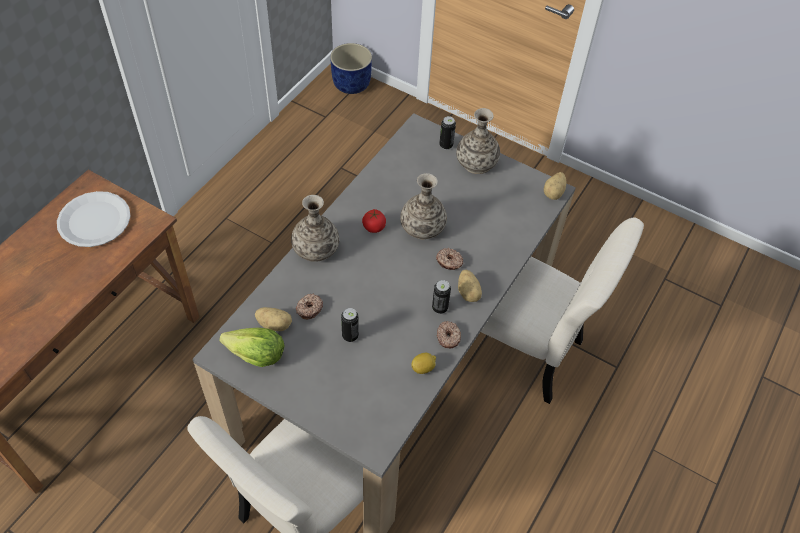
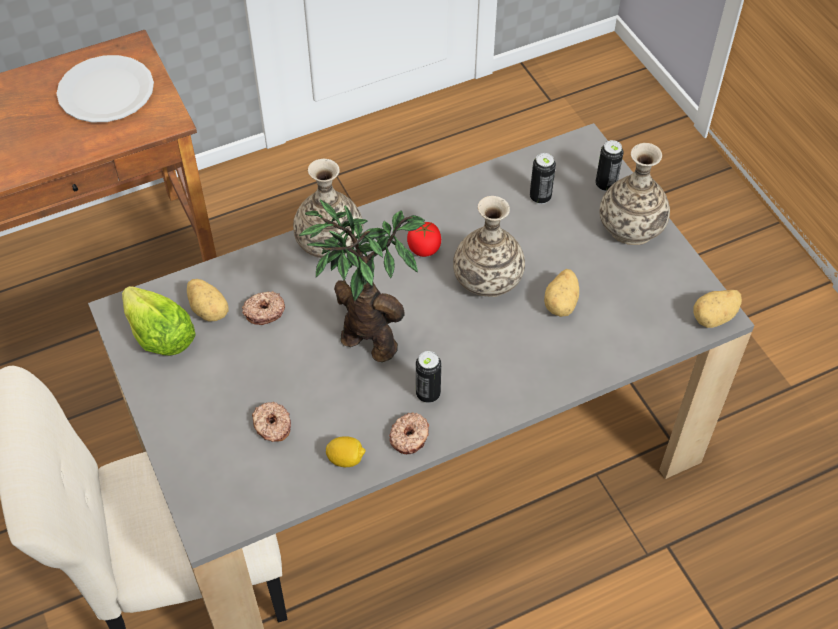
camera: 35 degrees right, 0 degrees up
(350, 336) = (287, 370): can -> can (540, 197)
(352, 84) = (617, 72): blue planter -> none
(380, 294) = (365, 337): none -> potted plant
(449, 262) = (488, 340): donut -> donut (272, 426)
(469, 292) = (483, 393): potato -> potato (562, 303)
(524, 351) = (601, 537): beige chair -> none

